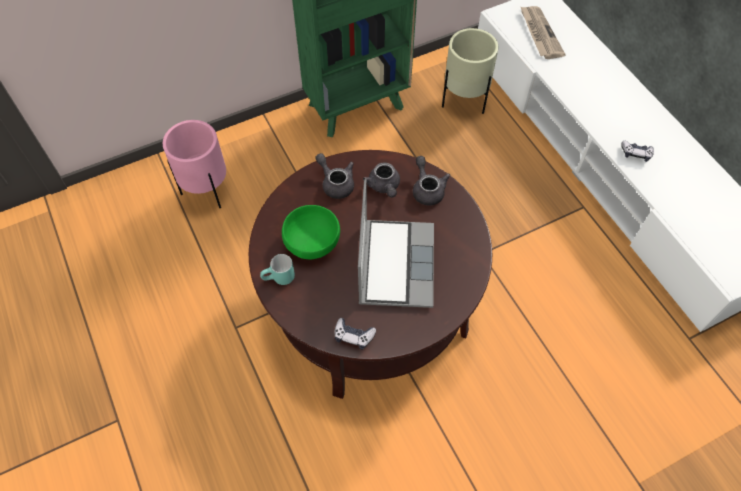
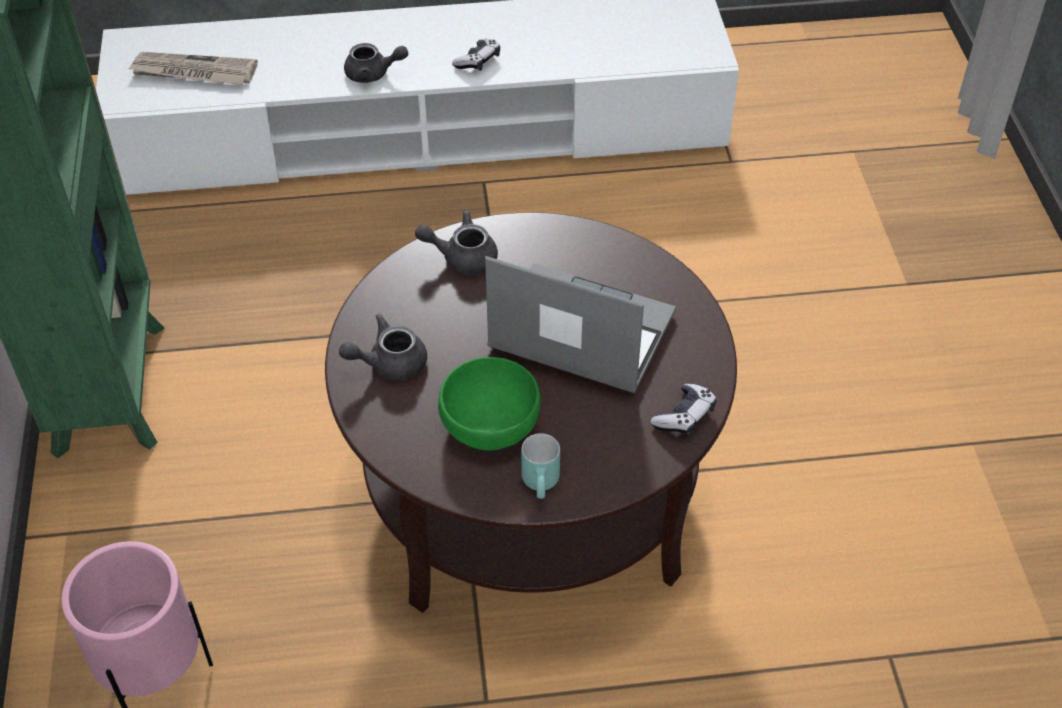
camera: 70 degrees left, 10 degrees down
(384, 187) = (429, 305): grey teapot -> grey teapot (373, 74)
(464, 101) = (202, 243): beige planter -> none

